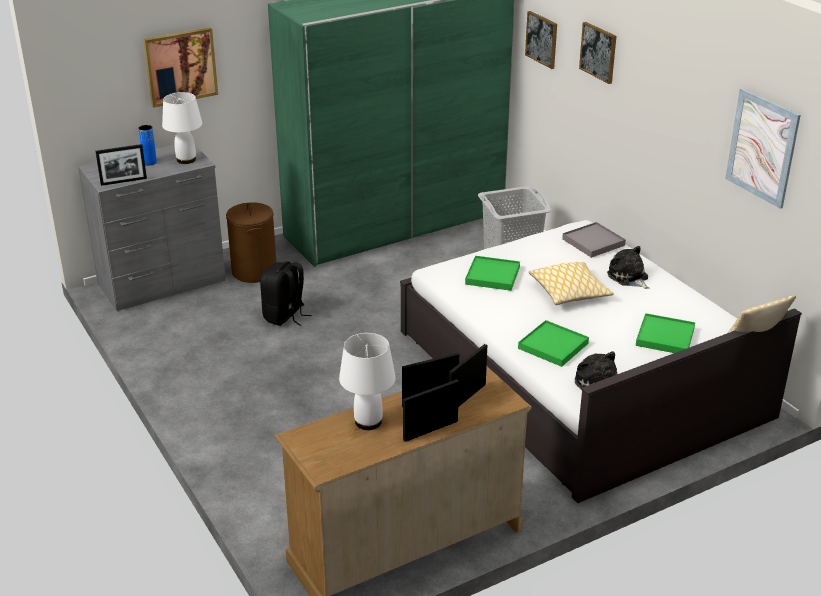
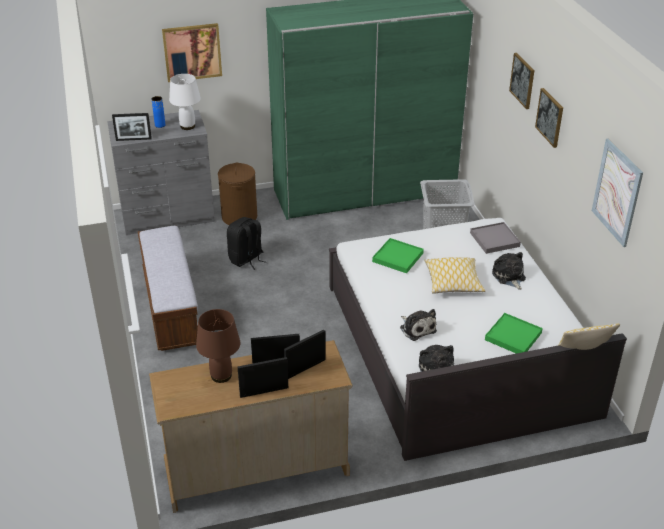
camera: 15 degrees right, 5 degrees up
(212, 383) = (170, 306): none -> bench
(368, 422) = (221, 376): white table lamp -> brown table lamp
(542, 39) = (489, 59): picture -> picture (550, 117)
(553, 346) = (417, 328): green tray -> plush toy

